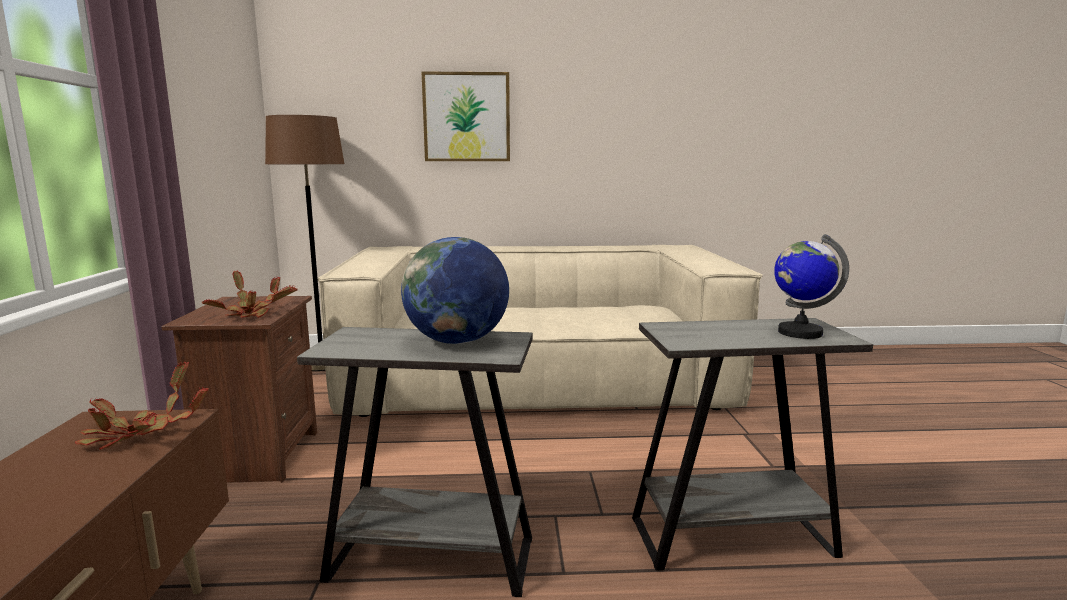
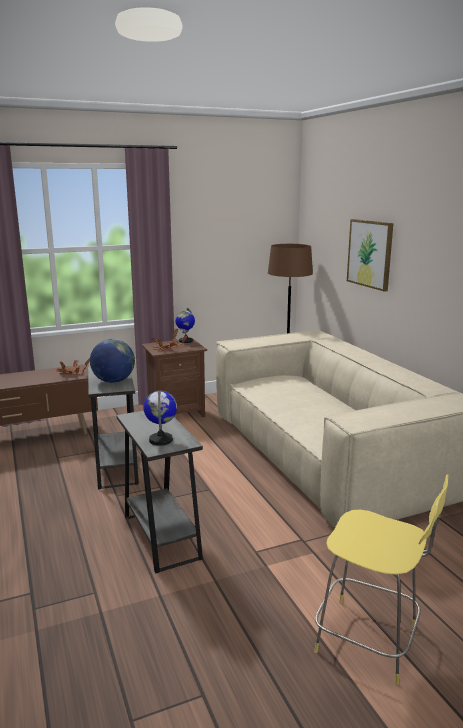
camera: 70 degrees right, 5 degrees up
(230, 300) = (185, 341): none -> globe
(929, 439) = (370, 641): none -> yellow stool

